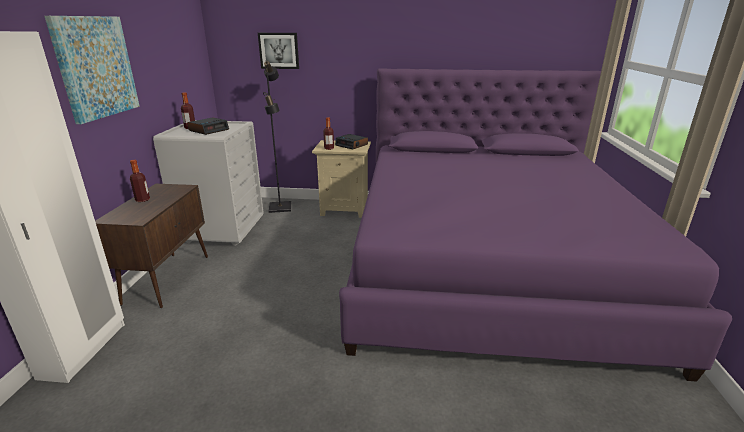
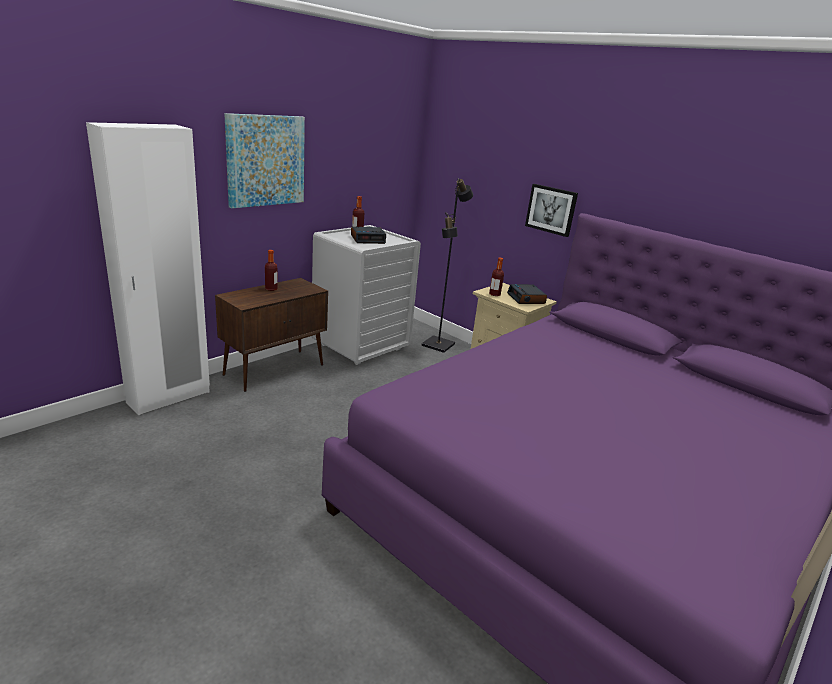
camera: 35 degrees right, 0 degrees up
(279, 50) = (485, 169): picture -> picture (551, 209)

